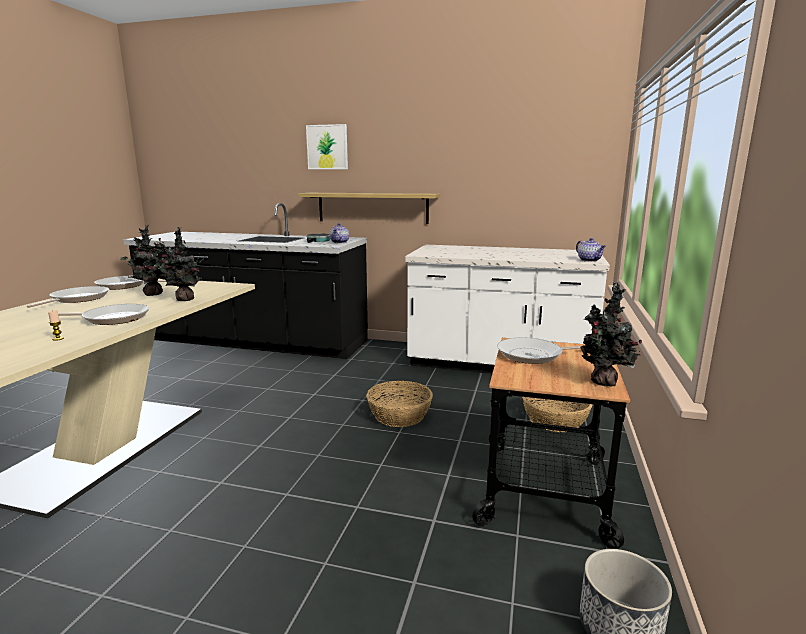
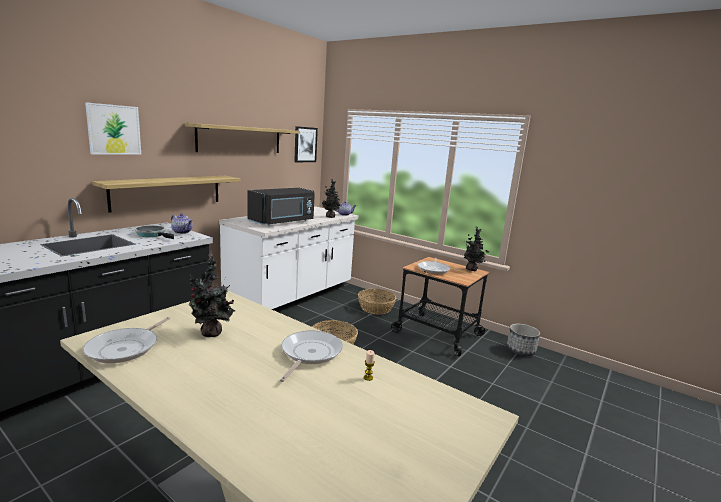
camera: 70 degrees left, 0 degrees up
(77, 299) = (173, 377): frying pan -> none
(184, 300) = (263, 321): potted plant -> potted plant (331, 217)
(463, 149) = (240, 139): none -> shelf
(469, 253) = (283, 222): none -> black microwave
(583, 152) = (305, 144): none -> picture

